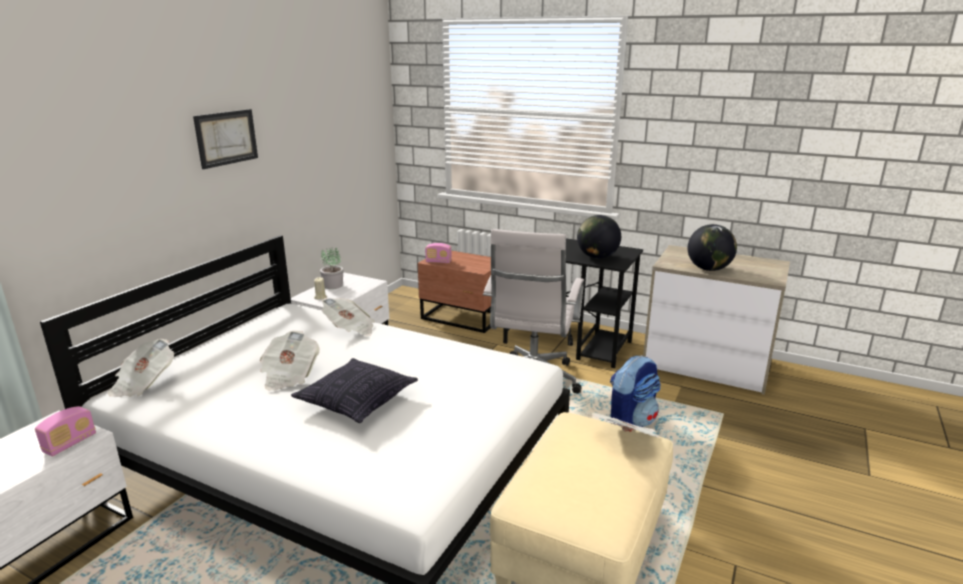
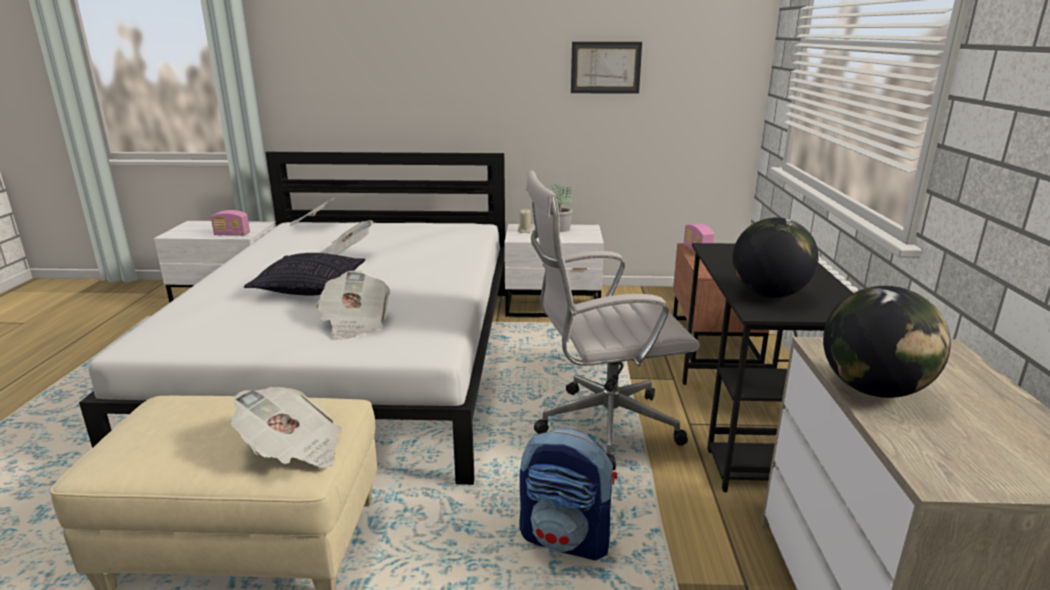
camera: 65 degrees right, 0 degrees up
(226, 138) = (481, 45): picture -> picture (605, 67)
(350, 329) = (455, 253): newspaper -> newspaper (355, 323)

